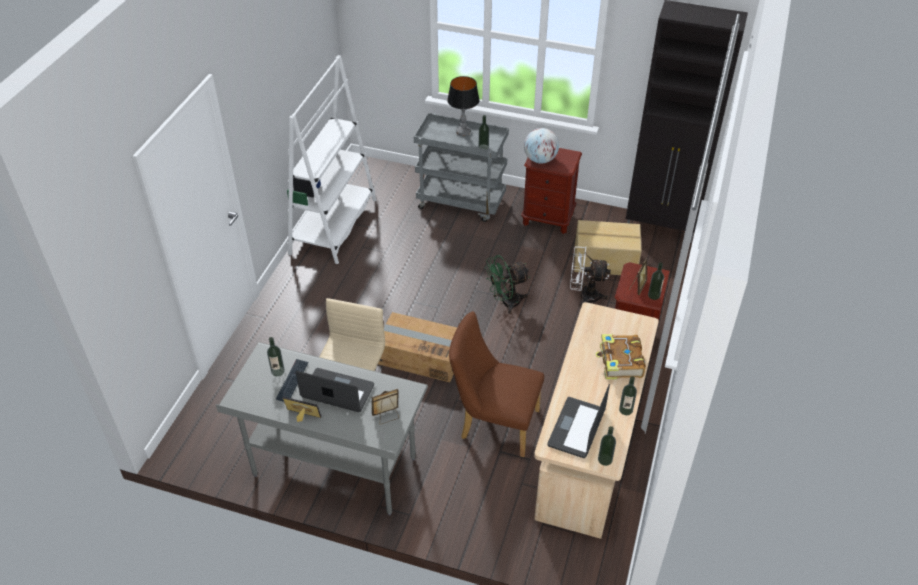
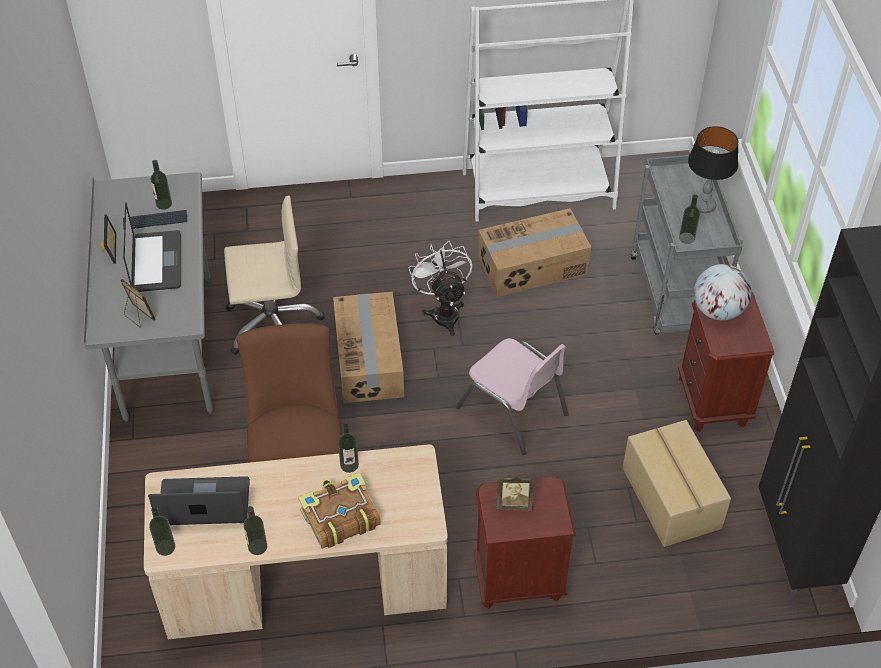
camera: 65 degrees right, 5 degrees up
(396, 252) = (533, 266): none -> cardboard box
(506, 303) = (513, 411): green fan -> pink chair
(584, 296) = (580, 494): white fan -> white fan (443, 311)
(654, 295) = (508, 528): bottle -> bottle (349, 465)

